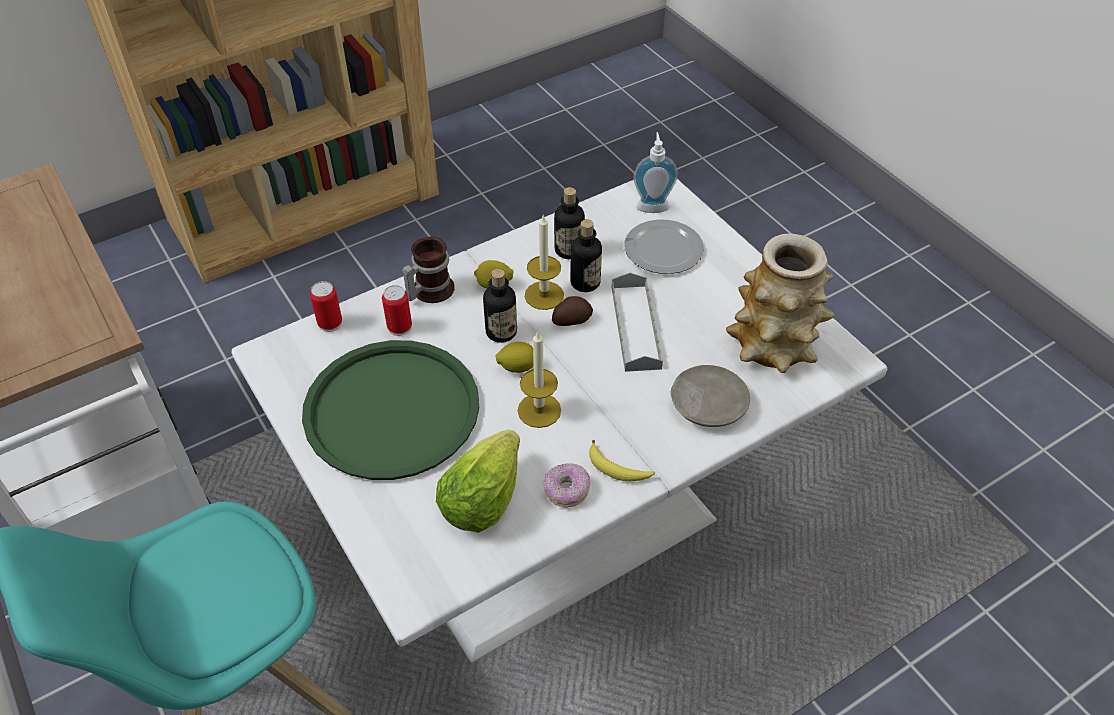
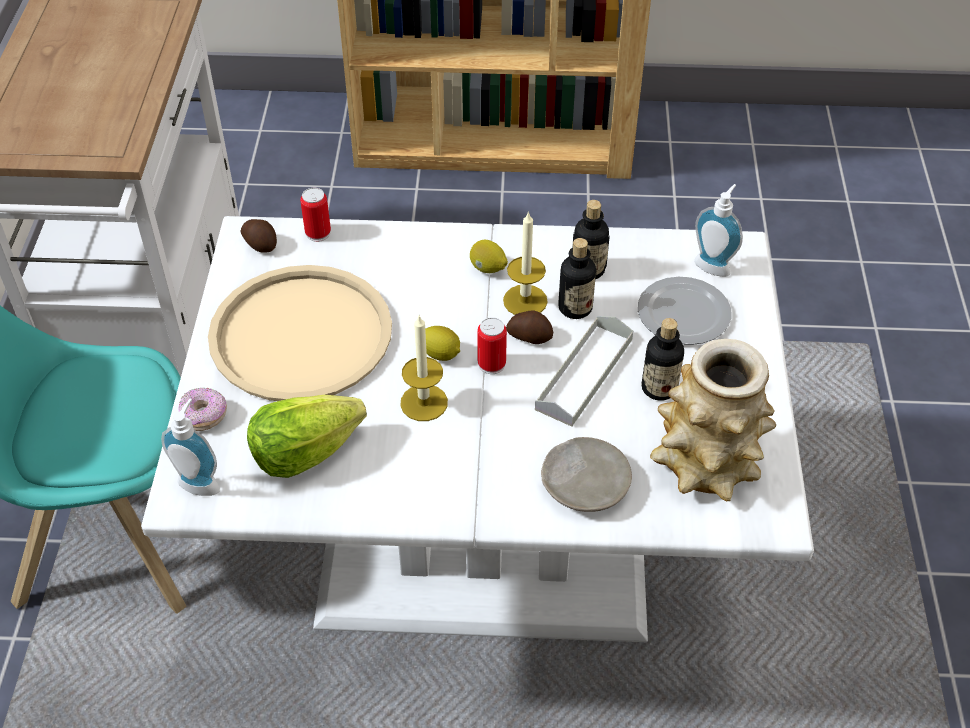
camera: 35 degrees right, 0 degrees up
(287, 355) = (261, 244): none -> potato
(392, 410) = (301, 335): green tray -> beige tray
(399, 327) = (372, 265): can -> can (491, 364)
(417, 572) = (201, 481): none -> soap dispenser
(429, 290) = (426, 244): mug -> none
(501, 332) = (455, 315): bottle -> bottle (659, 388)
(566, 491) = (382, 486): donut -> donut (204, 416)
(617, 469) = (444, 493): banana -> none

